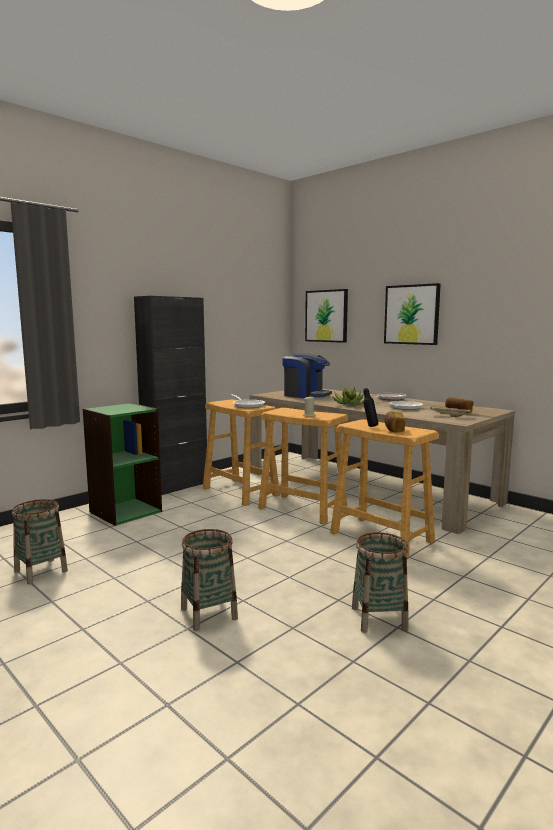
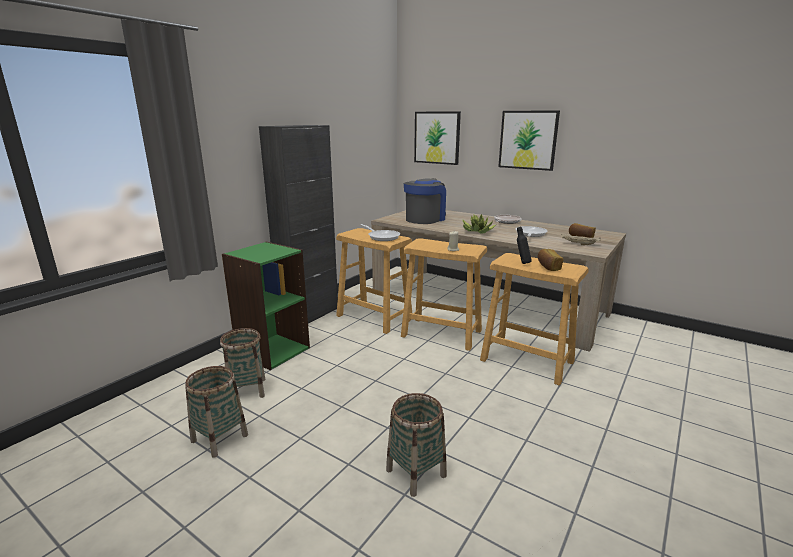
camera: 10 degrees left, 10 degrees up
(305, 395) = (425, 219): coffee machine -> coffee machine turned 75 degrees counterclockwise
(379, 618) = (572, 458): basket -> basket (247, 390)

